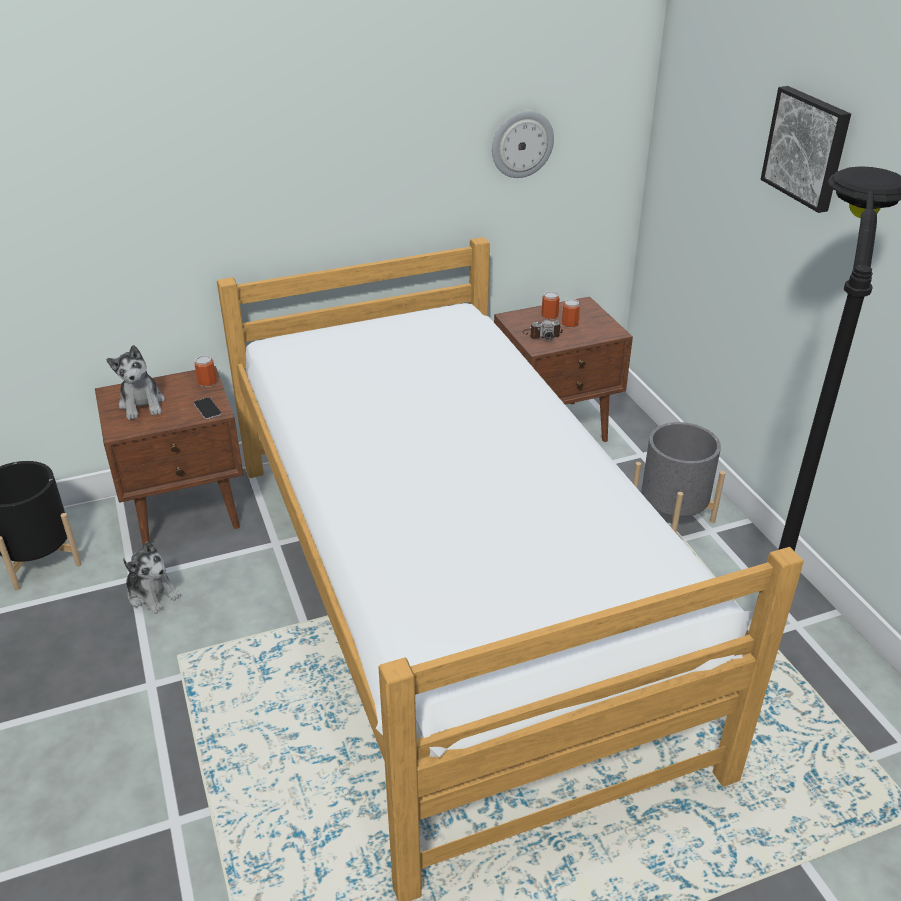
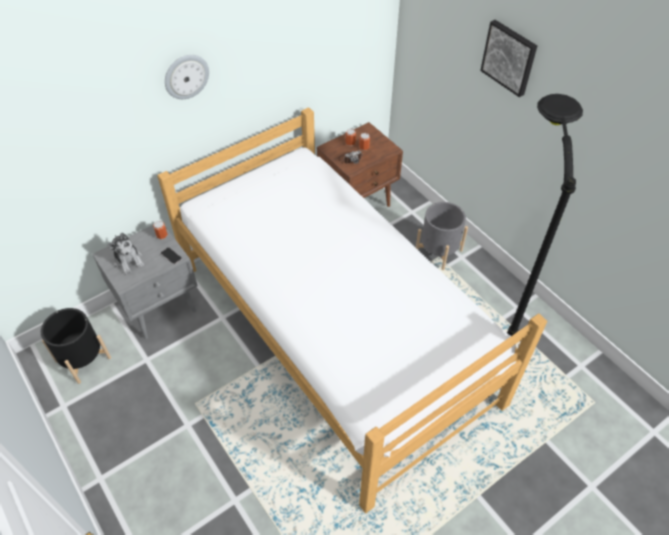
camera: 15 degrees left, 15 degrees up
(152, 594) = (163, 367): plush toy -> none
(187, 512) = (160, 307): brown nightstand -> grey nightstand
(522, 144) = (326, 48): wall clock -> wall clock (186, 76)

